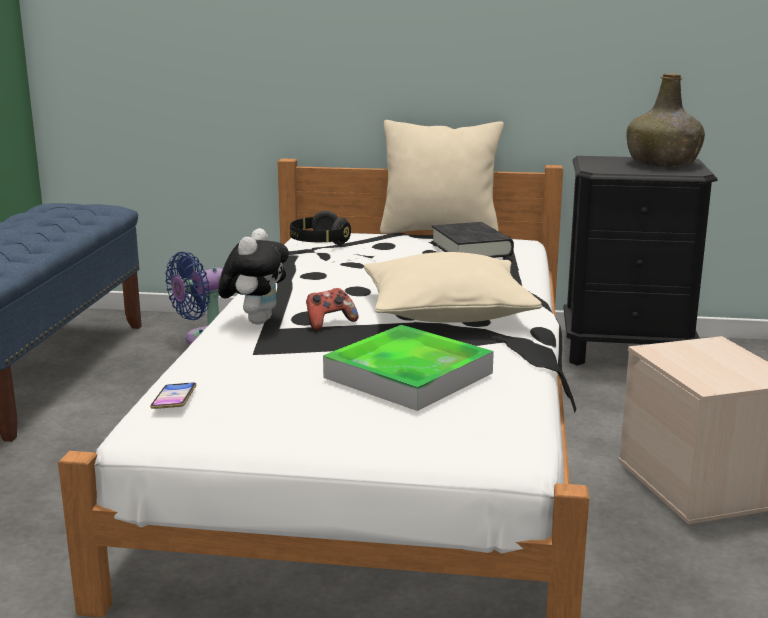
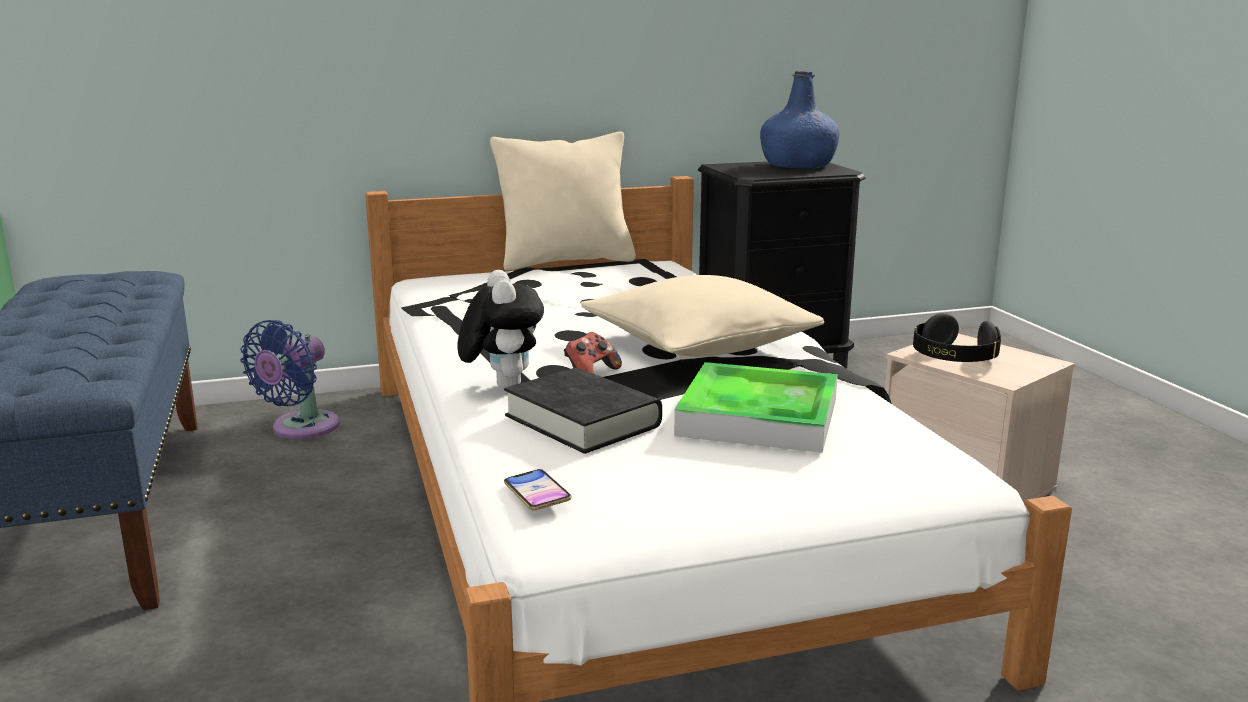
camera: 25 degrees left, 0 degrees up
(319, 242) = (453, 288): black headphones -> black headphones (953, 359)
(471, 249) = (631, 275): black book -> black book (582, 421)
(663, 163) = (798, 166): green bottle -> blue bottle

